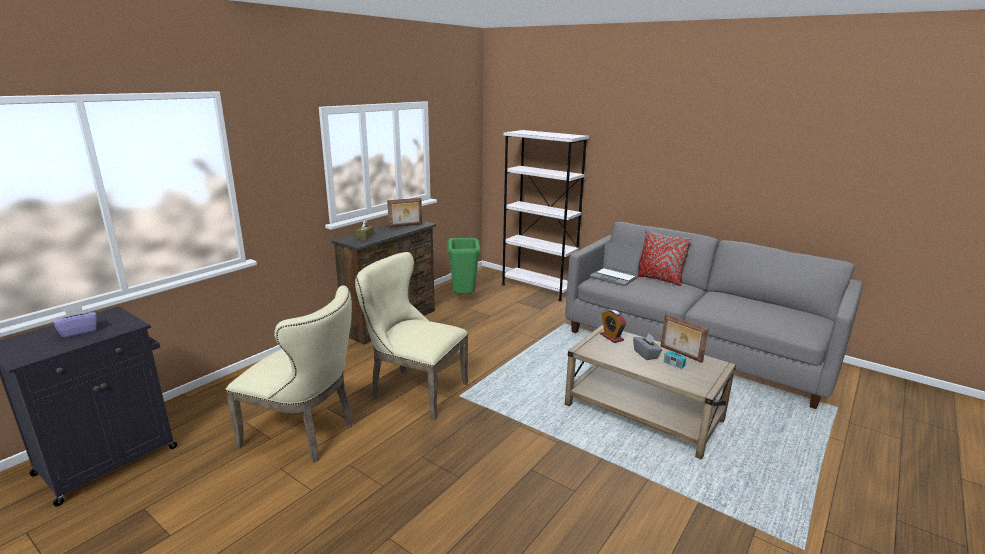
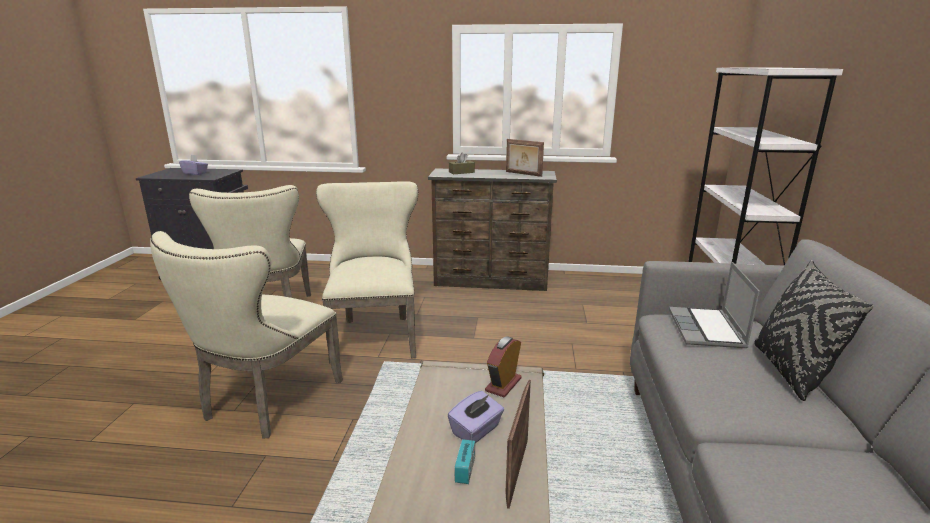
camera: 60 degrees right, 0 degrees up
(463, 298) = (603, 294): green trash can -> none
(463, 459) = (266, 402): none -> beige chair
(646, 354) = (476, 430): grey tissue box -> purple tissue box
(658, 279) = (790, 372): red pillow -> black pillow

